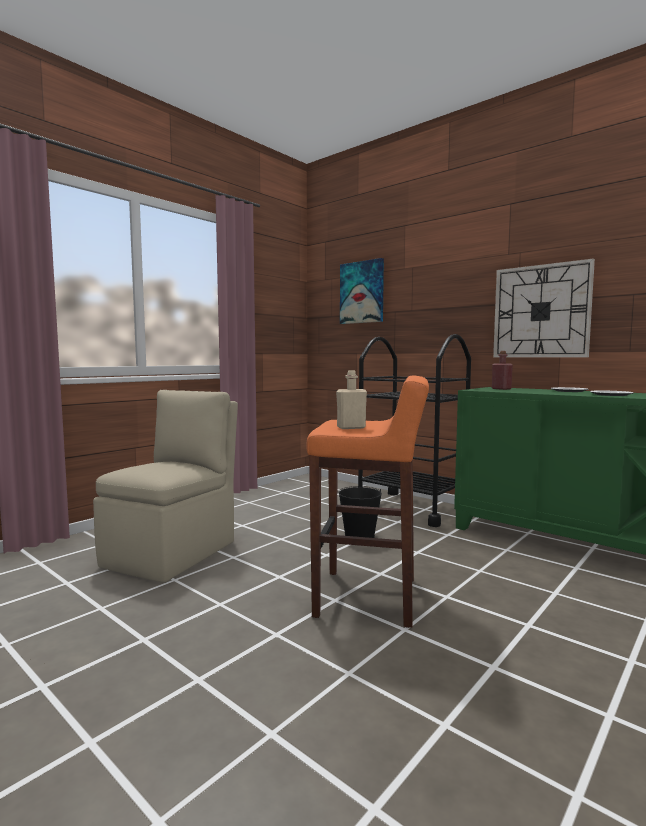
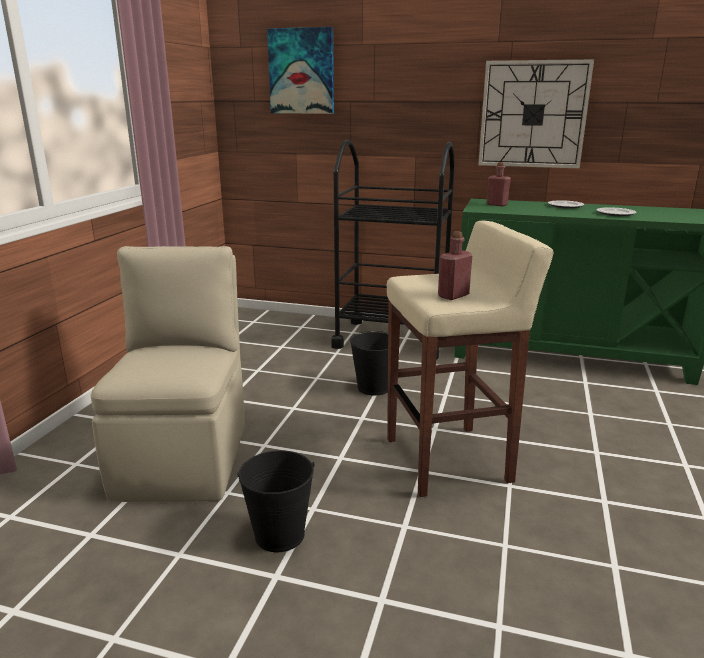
camera: 25 degrees left, 15 degrees up
(177, 614) = (279, 534): none -> black bucket
(351, 428) = (453, 296): beige bottle -> red bottle
(369, 598) = (449, 460): orange stool -> beige stool

